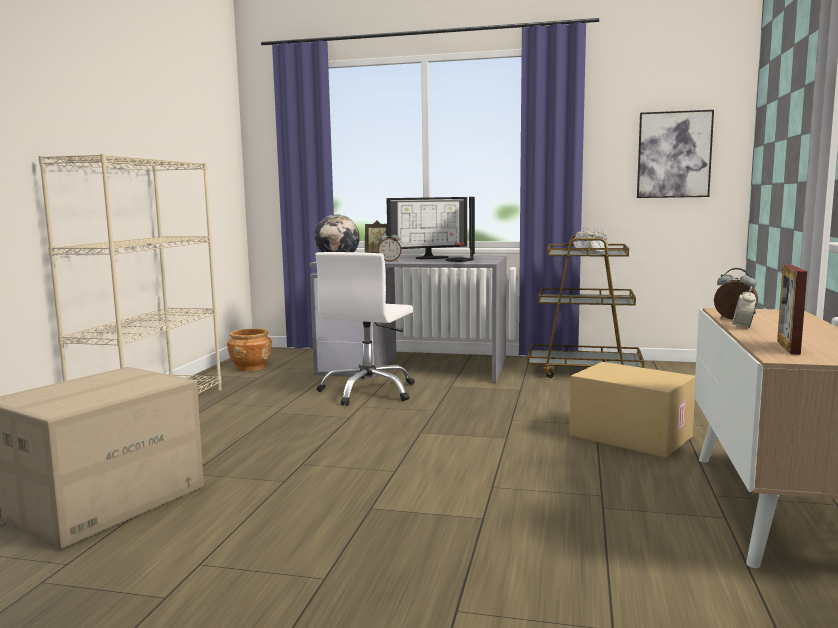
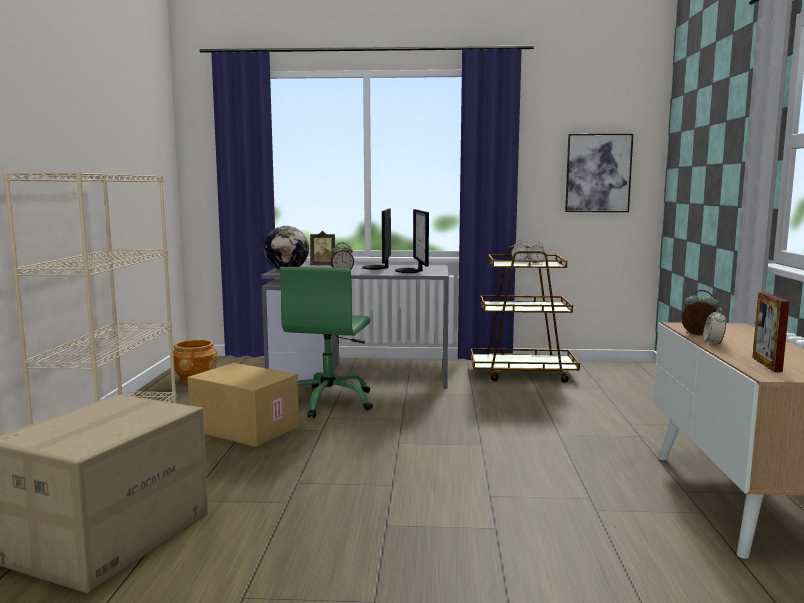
camera: 10 degrees left, 0 degrees up
(369, 391) = (329, 402): white office chair -> green office chair
(431, 257) = (378, 267): monitor -> monitor turned 120 degrees clockwise
(628, 436) = (589, 438): cardboard box -> cardboard box (243, 428)

